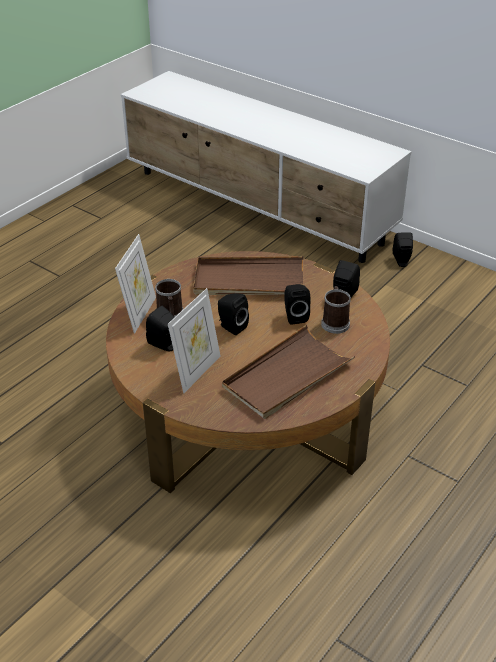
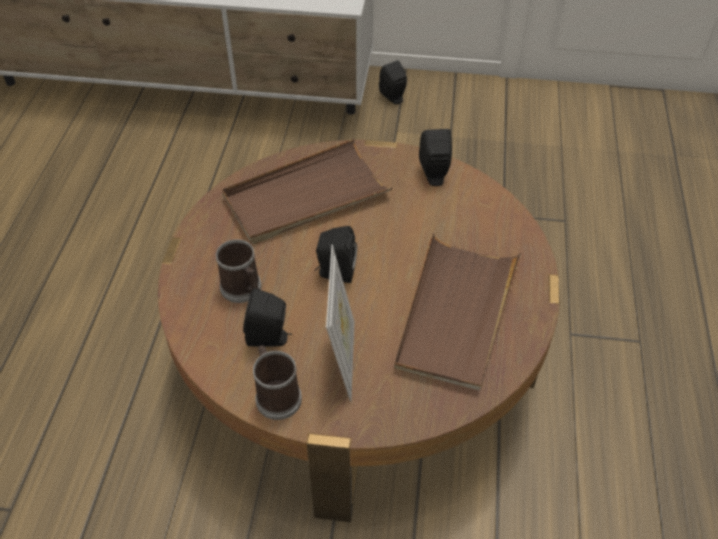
camera: 30 degrees left, 10 degrees up
(139, 314) = (199, 304): picture frame -> none
(295, 316) = (399, 224): black speaker -> none
(335, 322) = (451, 213): mug -> mug (276, 395)

